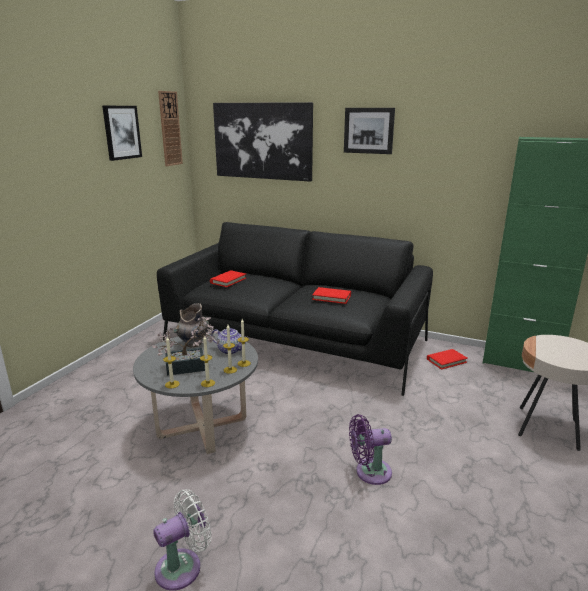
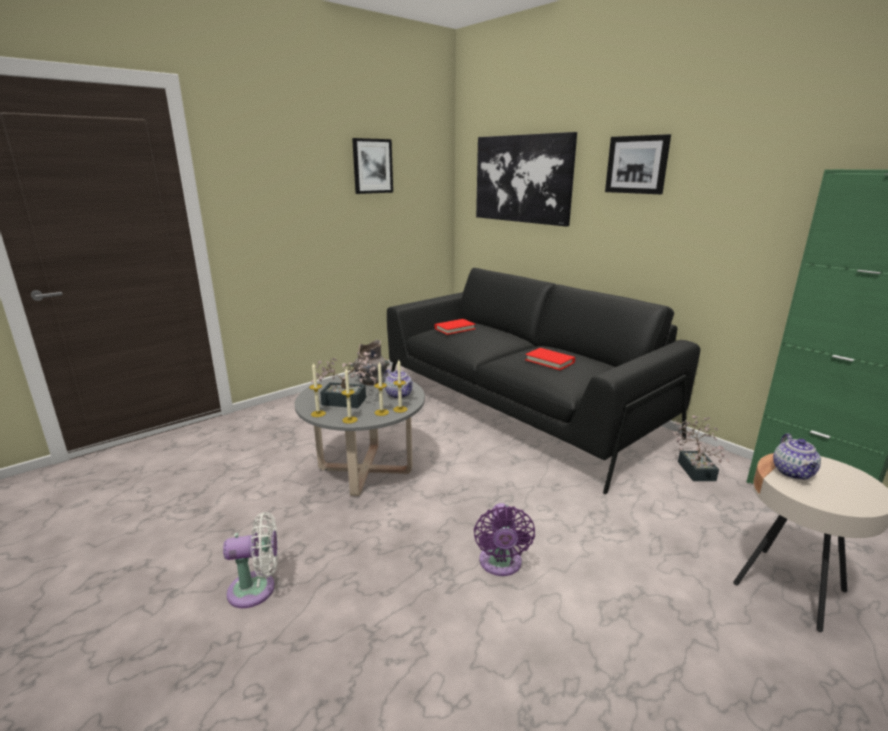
camera: 25 degrees right, 0 degrees up
(170, 129) = (432, 165): wall clock -> none
(369, 472) = (500, 564): purple fan -> purple fan turned 105 degrees counterclockwise
(446, 361) = (694, 468): red book -> potted plant
(548, 349) = (793, 473): none -> teapot

